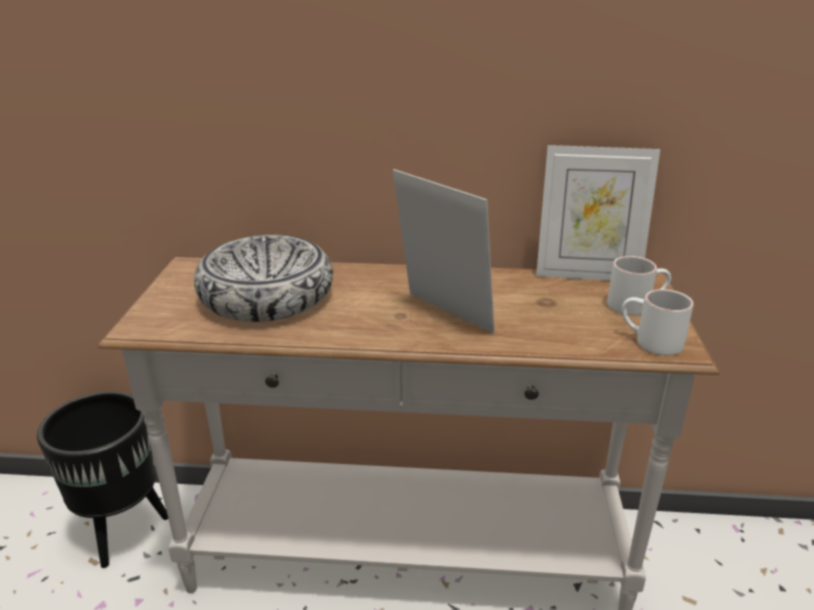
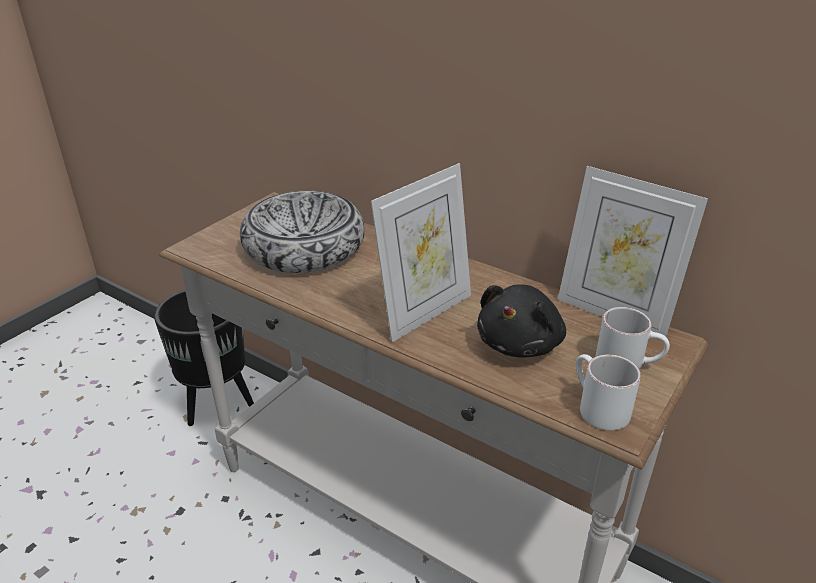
camera: 30 degrees right, 5 degrees up
(442, 316) = (424, 312): picture frame -> picture frame turned 60 degrees clockwise
(546, 315) = (521, 343): none -> black plush toy

